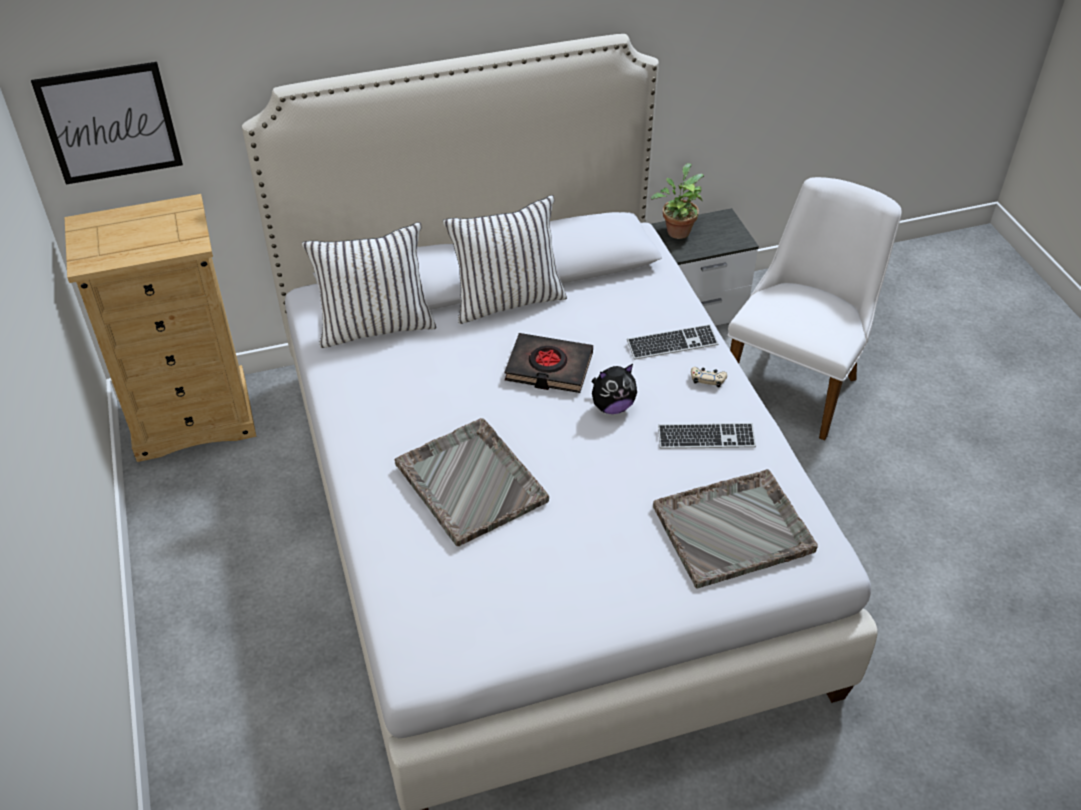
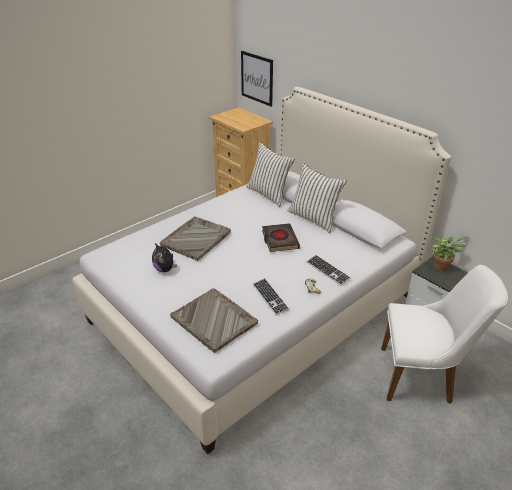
camera: 65 degrees right, 10 degrees down
(612, 406) = (269, 264): plush toy -> plush toy (165, 269)

